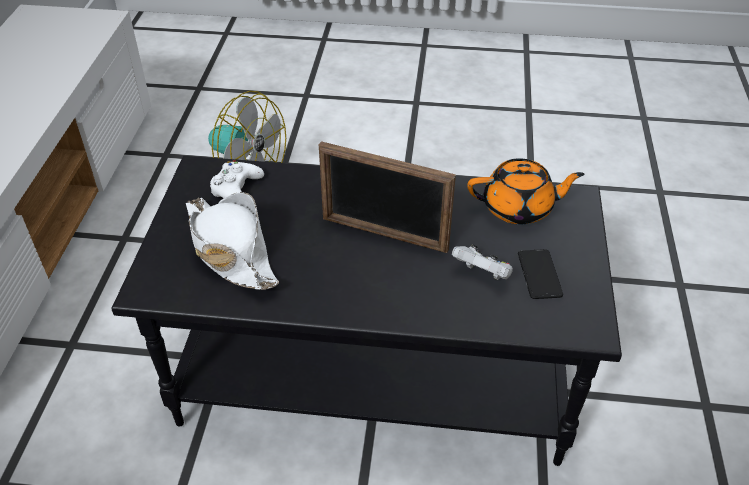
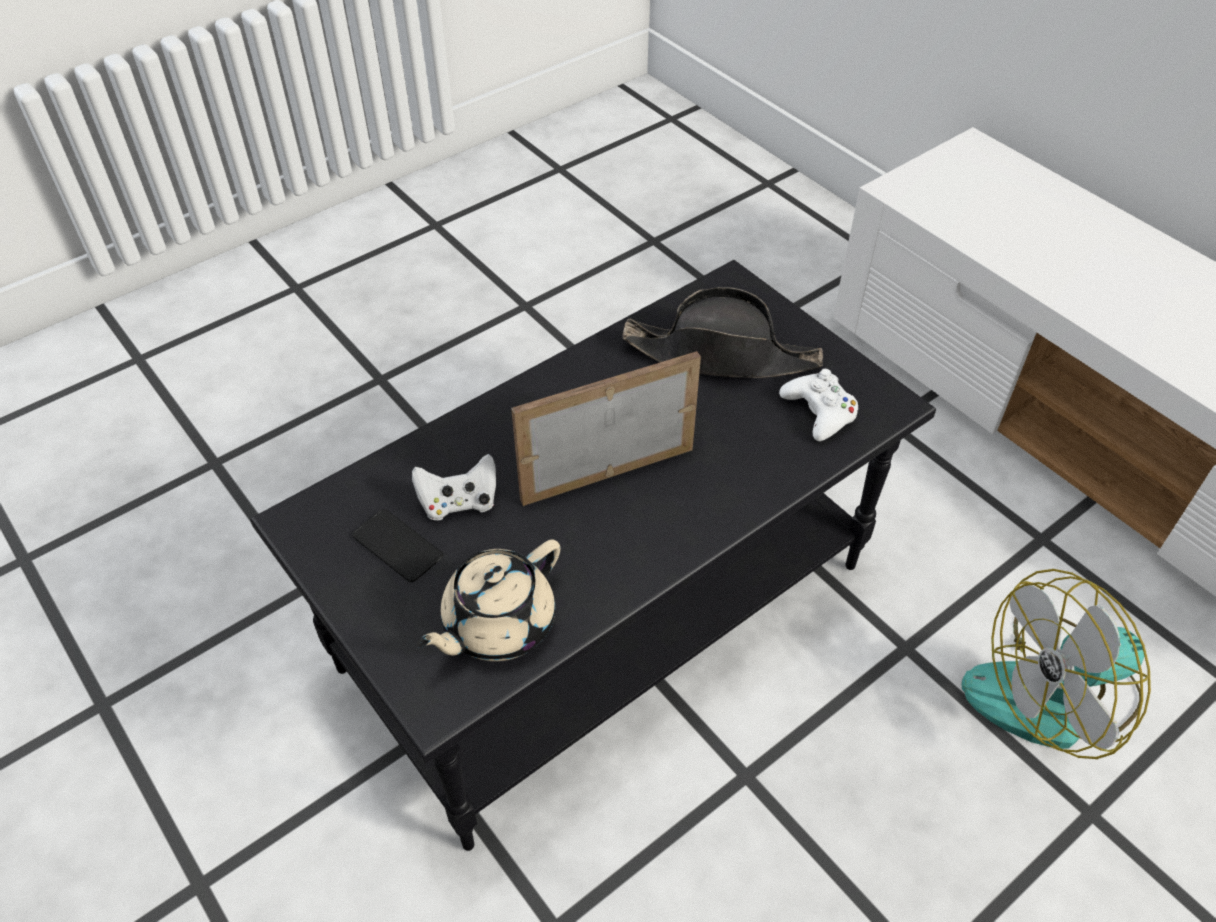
camera: 135 degrees right, 5 degrees up
(230, 250) = (722, 355): white hat -> black hat
(519, 208) = (497, 624): orange teapot -> beige teapot

